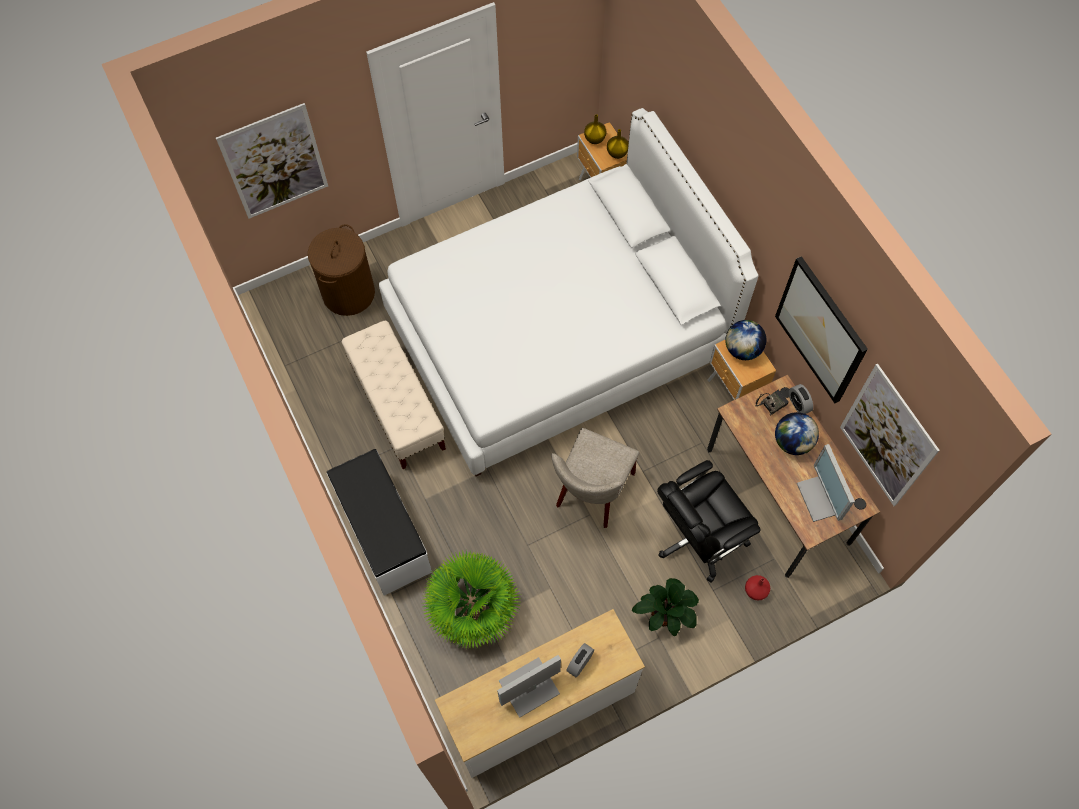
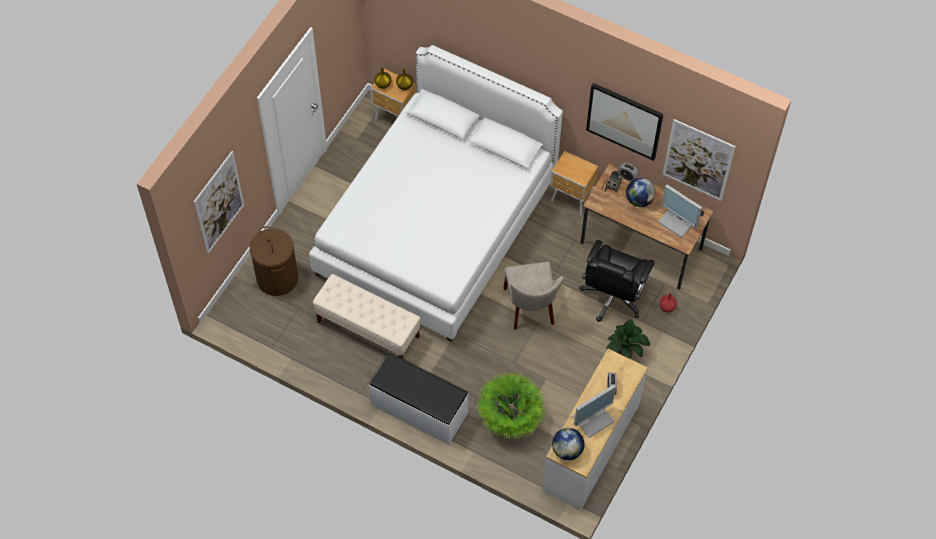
camera: 35 degrees left, 5 degrees down
(528, 688) = (593, 418): monitor -> monitor turned 150 degrees counterclockwise
(742, 349) = (570, 164): globe -> globe (567, 450)

